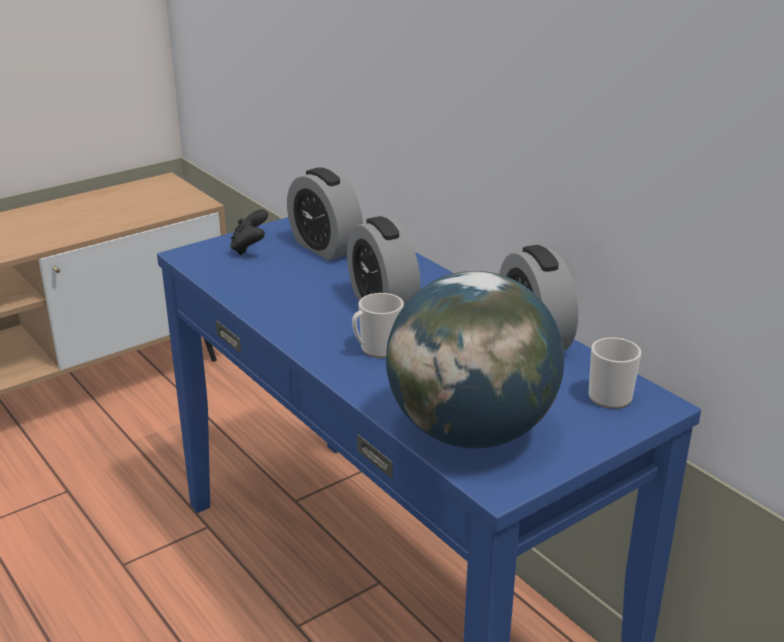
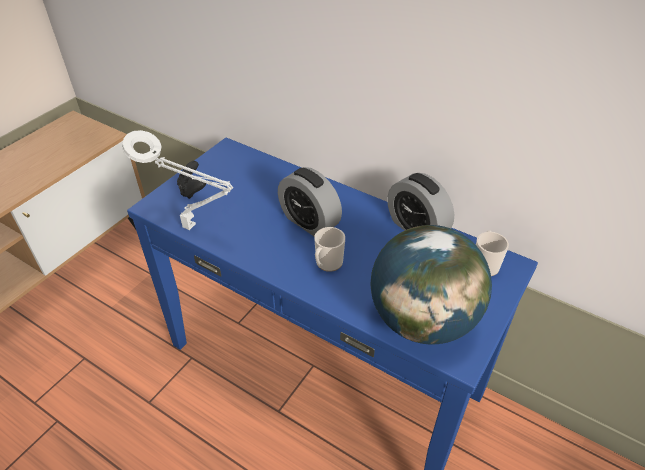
camera: 20 degrees left, 15 degrees up
(224, 283) = (192, 228): none -> white table lamp
(325, 247) = (243, 178): alarm clock -> none

